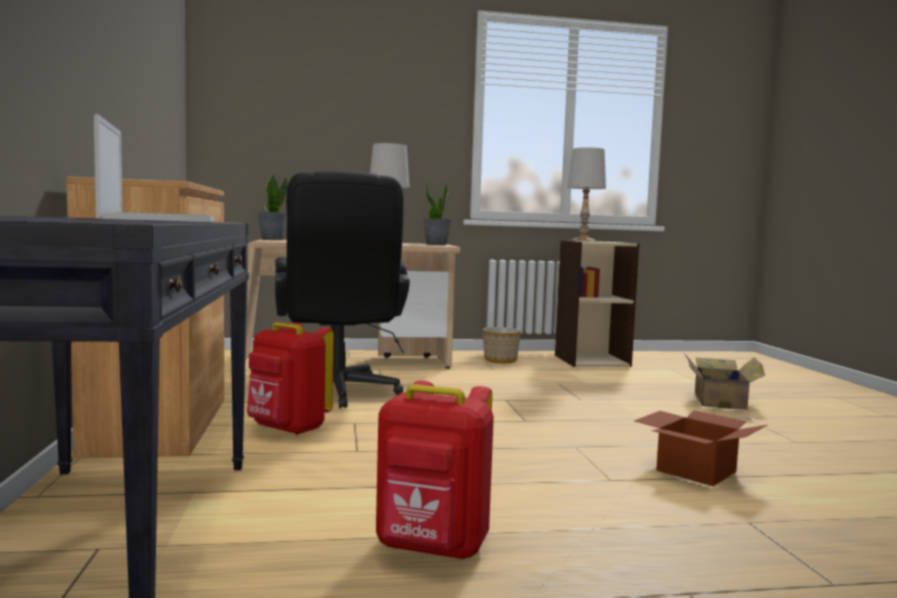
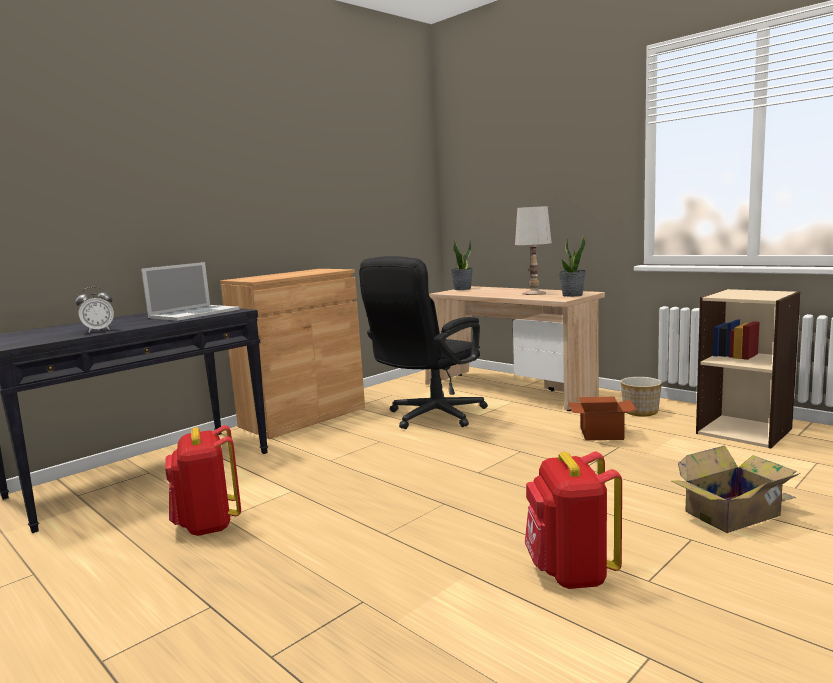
camera: 55 degrees right, 5 degrees up
(144, 221) = (98, 331): none -> alarm clock
(288, 429) = (340, 436): red backpack -> red backpack (570, 573)
(583, 240) = (737, 292): white table lamp -> none
(695, 470) = (459, 555): cardboard box -> cardboard box (602, 433)

